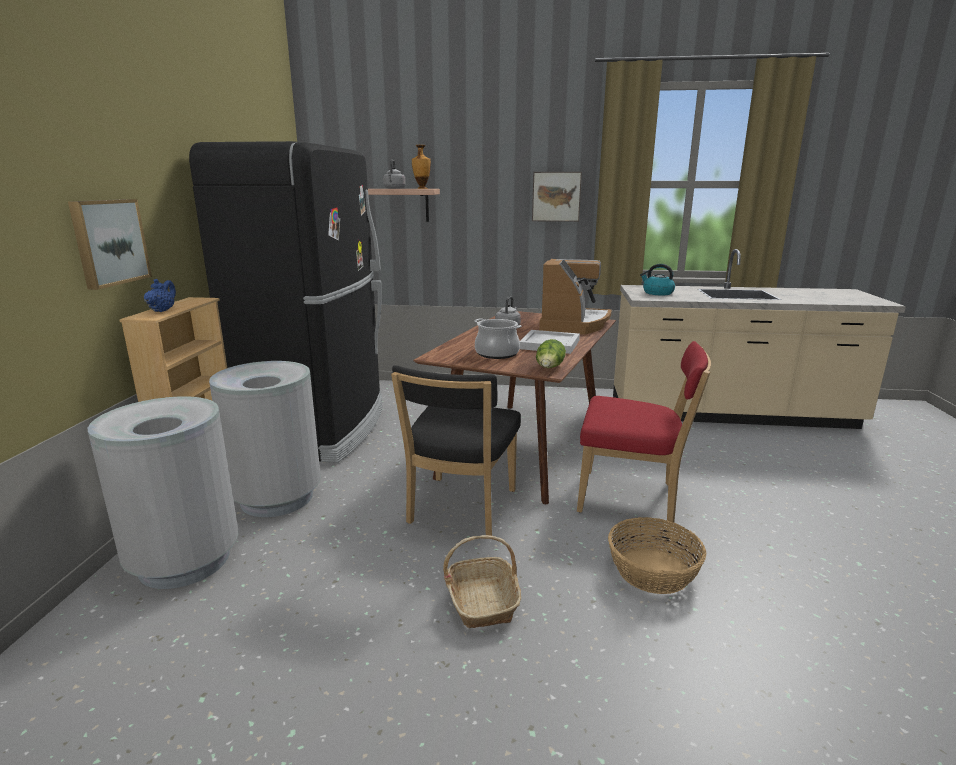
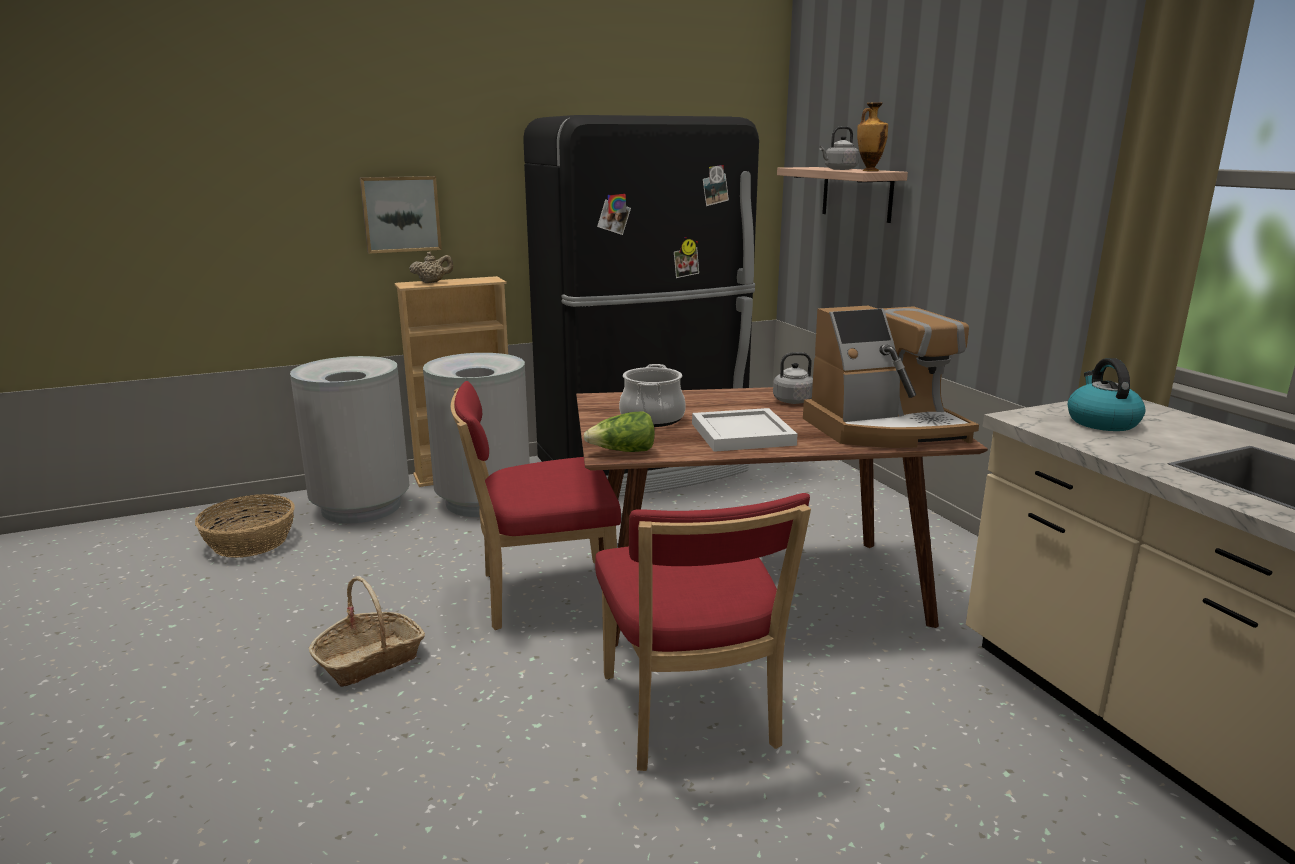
camera: 60 degrees right, 0 degrees up
(162, 310) = (432, 282): blue teapot -> beige teapot
(460, 509) = (541, 595): black chair -> red chair
(556, 196) = (1062, 195): picture -> none
(652, 570) = (500, 773): basket -> basket (251, 542)

